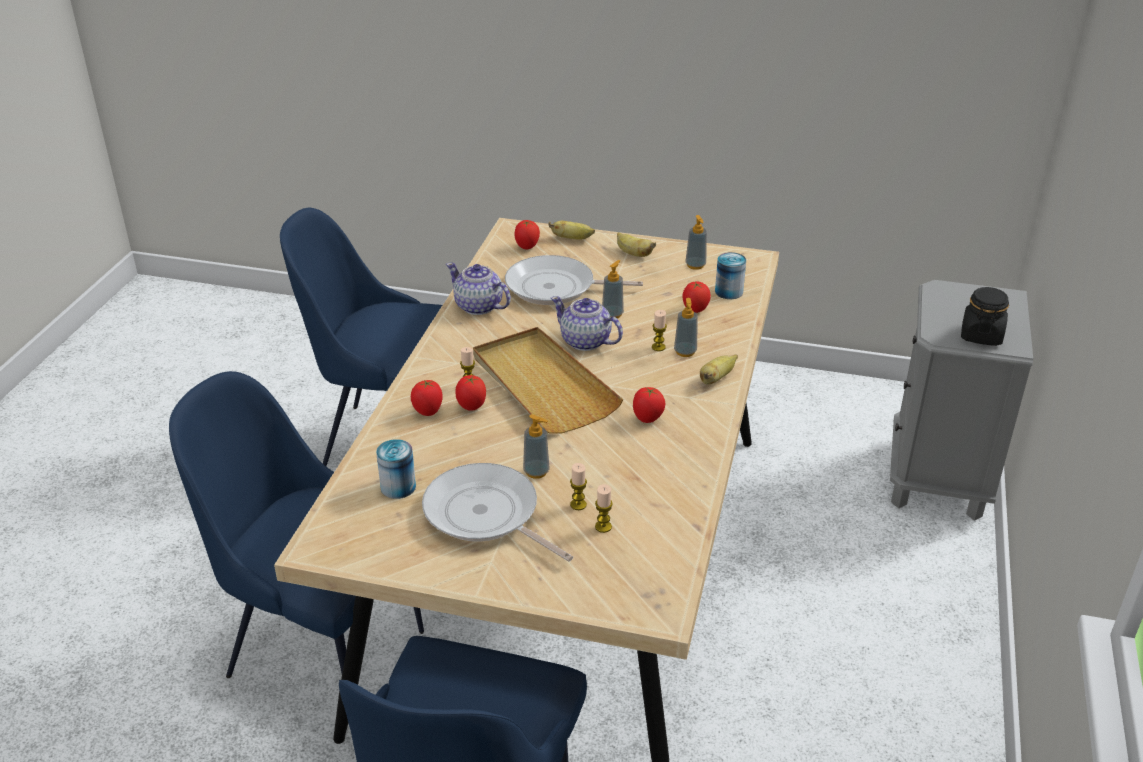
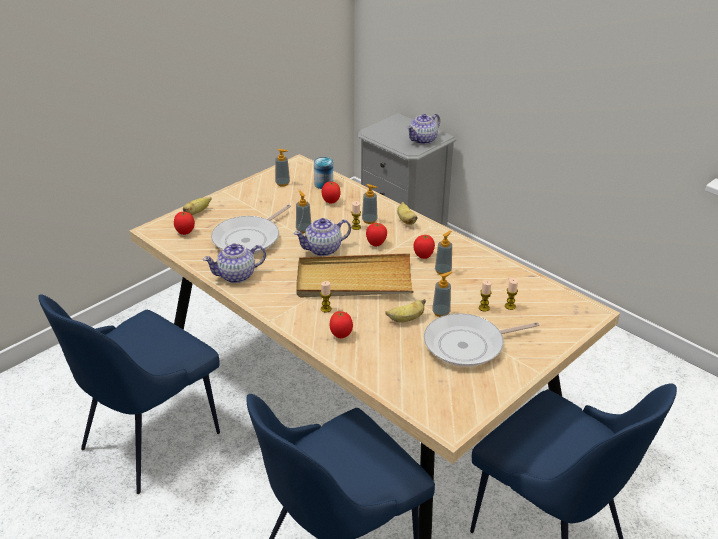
camera: 60 degrees left, 0 degrees up
(398, 487) = (412, 372): can -> none
(471, 407) = (352, 315): tomato -> tomato (376, 244)
(630, 445) = (443, 271): none -> soap dispenser
(633, 254) = (243, 198): banana -> banana (406, 319)
(981, 335) = (423, 140): black jar -> teapot

